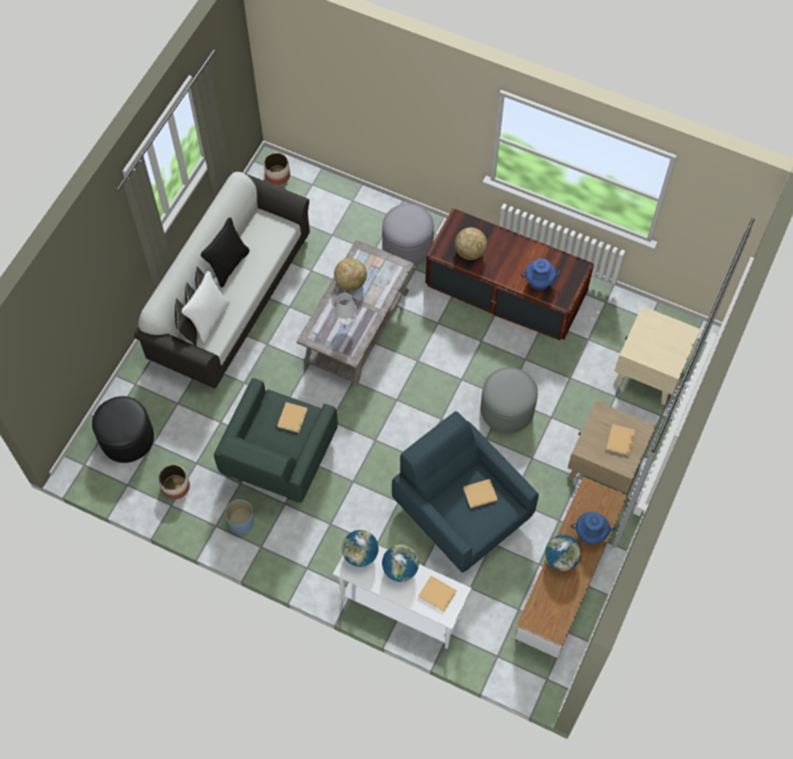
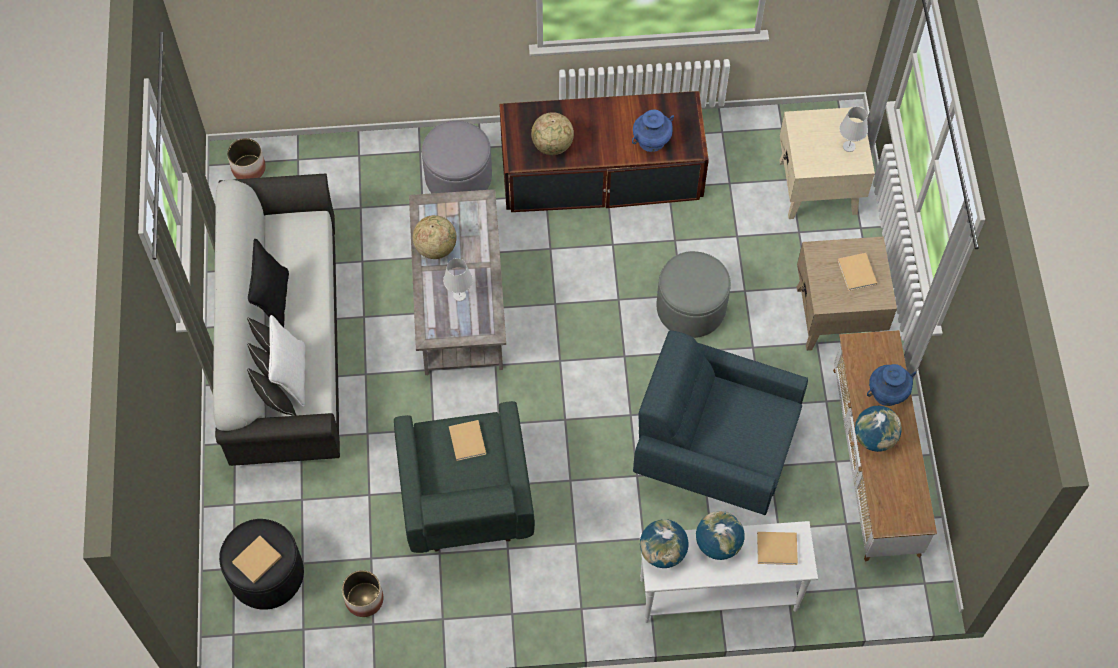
camera: 30 degrees left, 0 degrees up
(241, 522) = (470, 597): blue planter -> none
(479, 494) = (738, 415): beige book -> beige book (256, 561)
(672, 352) = (849, 147): none -> white table lamp

